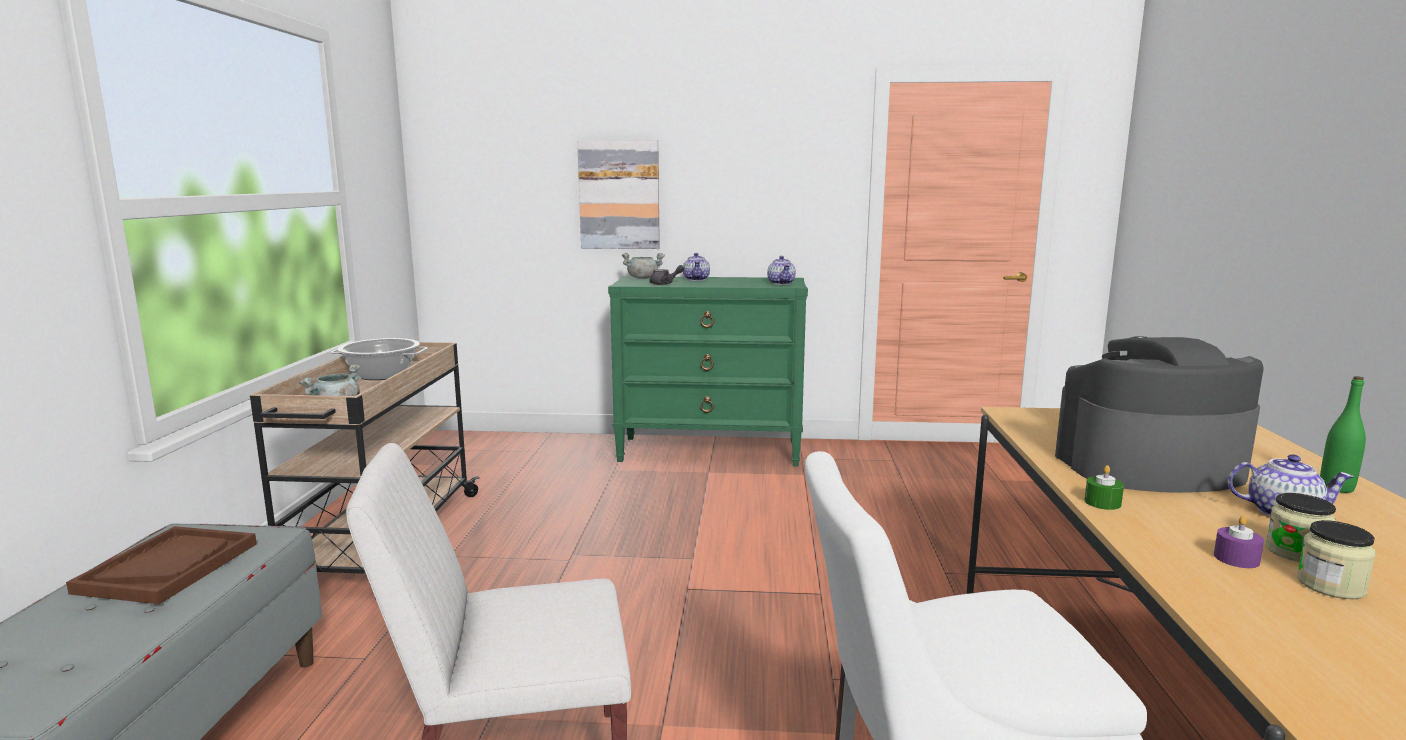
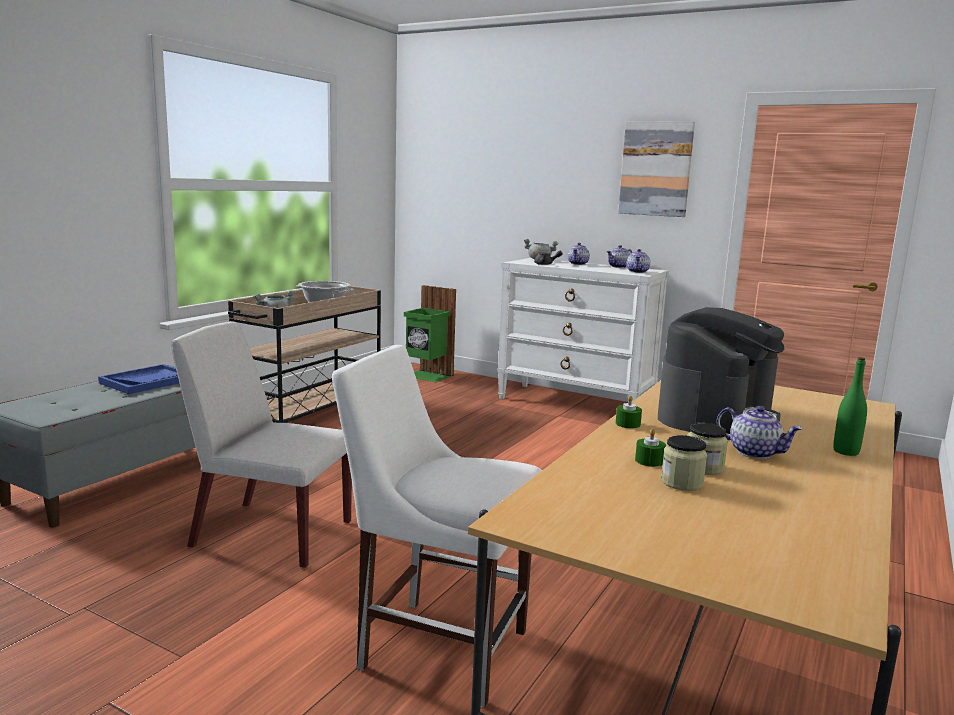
camera: 25 degrees right, 0 degrees up
(168, 567) = (147, 381): brown tray -> blue tray
(497, 447) = (428, 376): none -> green trash can
(619, 195) = (534, 194): picture -> picture (656, 169)
(710, 451) = (575, 403): green dresser -> white dresser
(746, 279) = (618, 267): none -> teapot
(1148, 467) = (716, 416): coffee machine -> coffee machine turned 105 degrees clockwise
(1236, 559) = (649, 461): purple candle -> green candle

